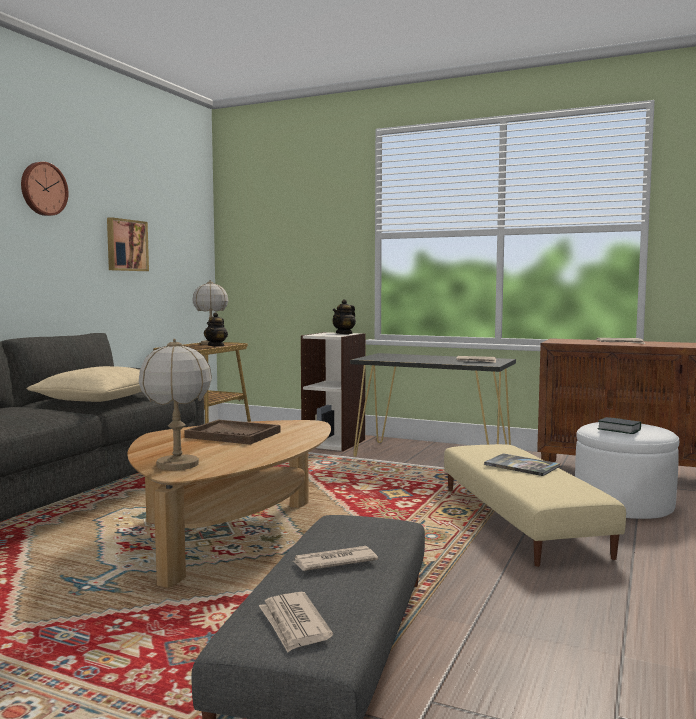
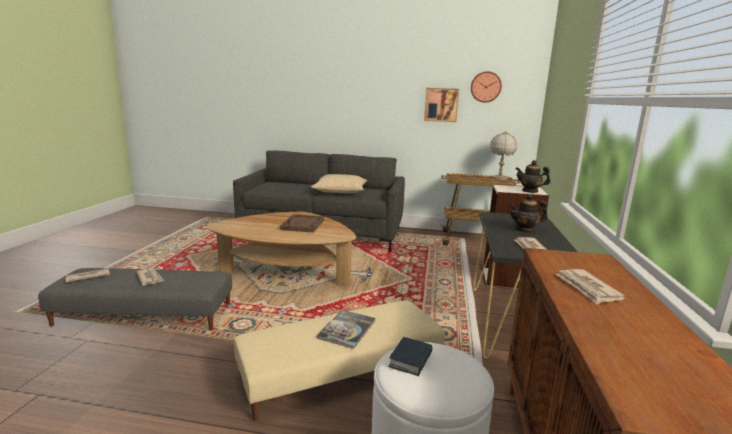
camera: 75 degrees right, 10 degrees up
(43, 189) = (380, 74): wall clock -> wall clock (485, 87)
(177, 464) = (235, 223): table lamp -> none
(216, 345) = (481, 180): teapot -> teapot (525, 230)

